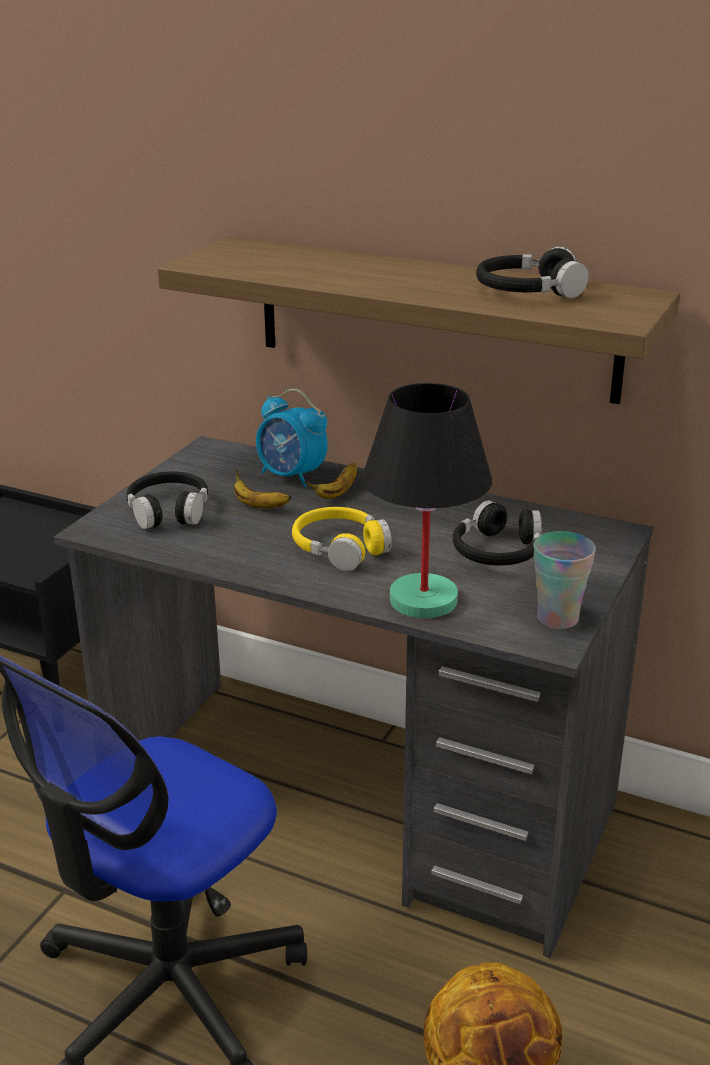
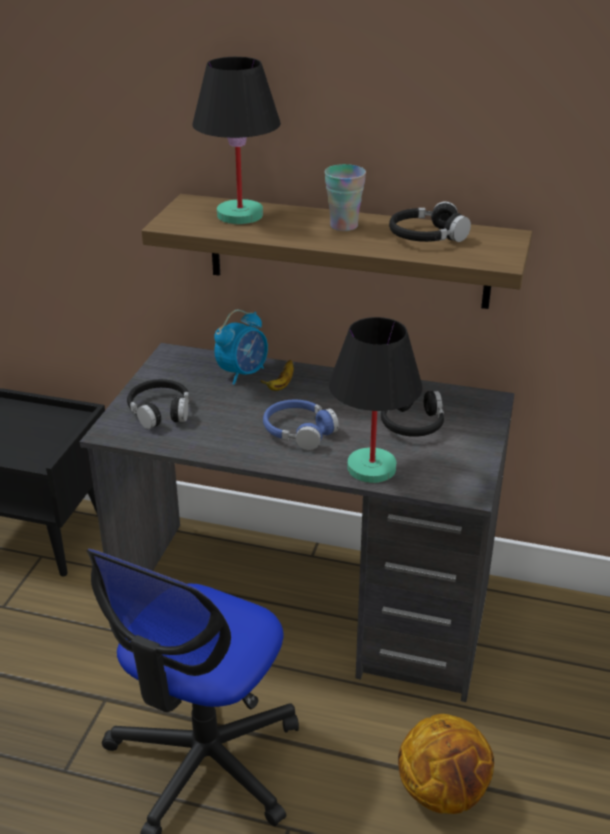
camera: 10 degrees left, 5 degrees up
(258, 505) = (226, 400): banana -> none
(289, 259) = (239, 215): none -> black table lamp
(292, 476) = (243, 373): alarm clock -> alarm clock turned 75 degrees counterclockwise
(340, 548) = (298, 431): yellow headphones -> blue headphones
(557, 618) = (468, 473): cup -> cup (344, 226)

